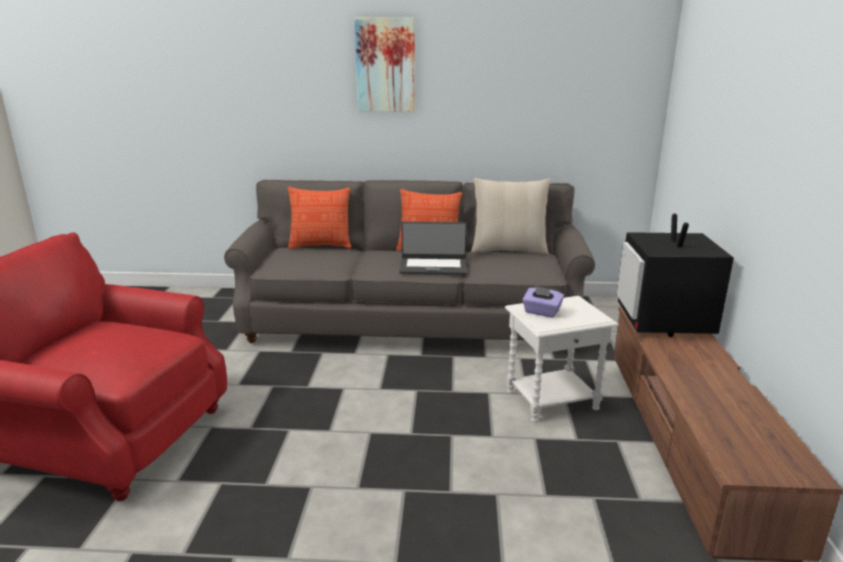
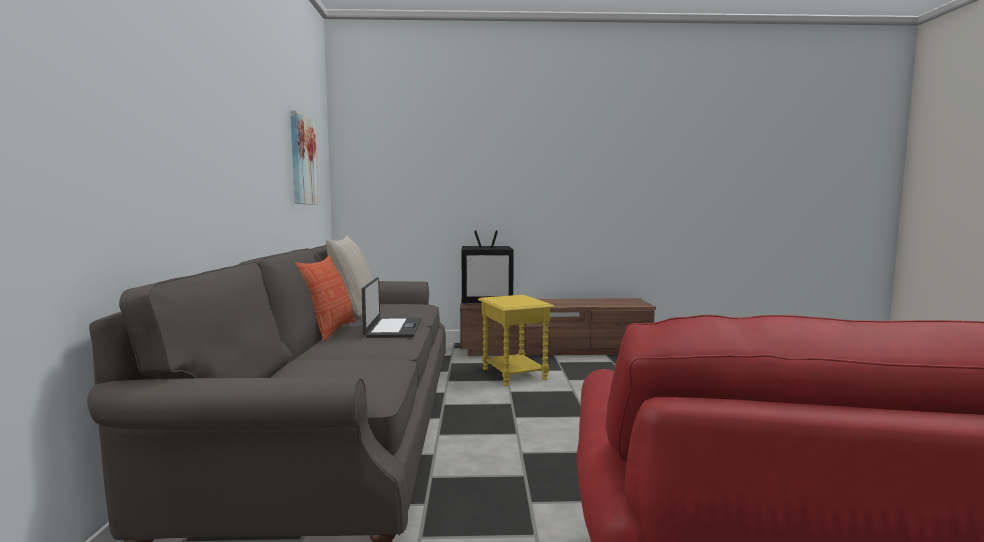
camera: 95 degrees left, 15 degrees down
(321, 246) = (275, 373): orange pillow -> none
(385, 65) = (207, 93): picture -> picture (302, 160)
(541, 312) = (516, 302): purple tissue box -> none
(551, 398) = (513, 374): white side table -> yellow side table

